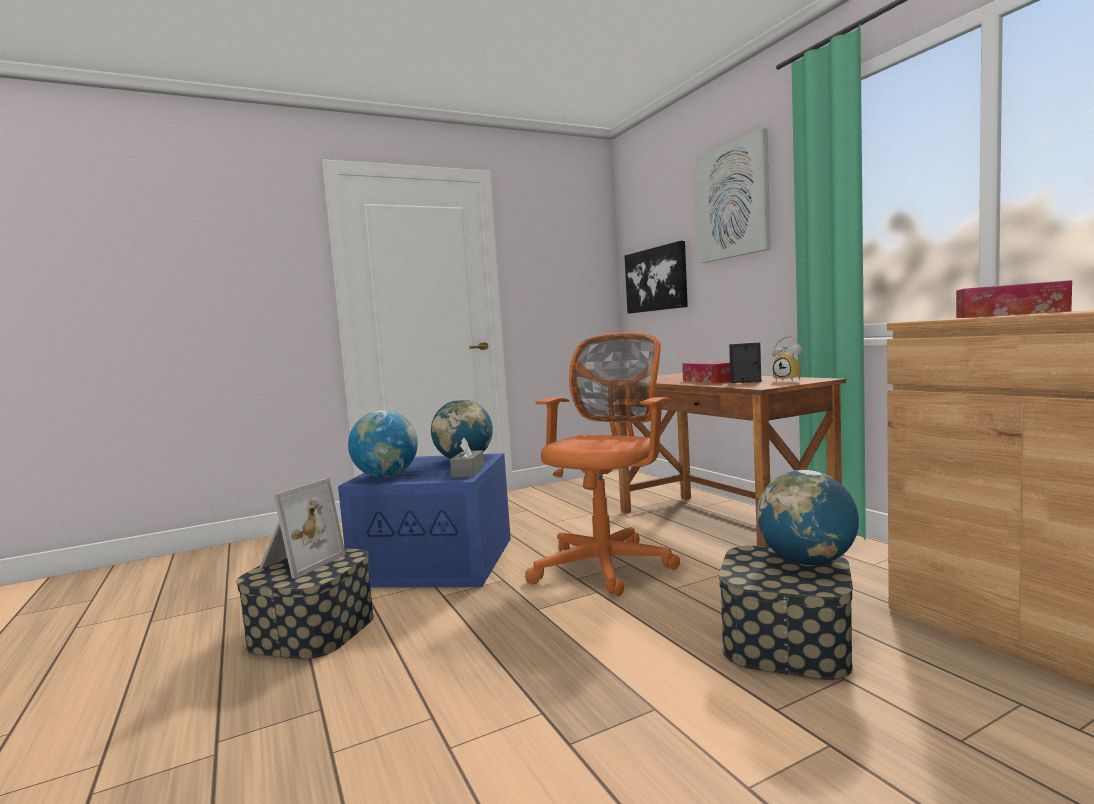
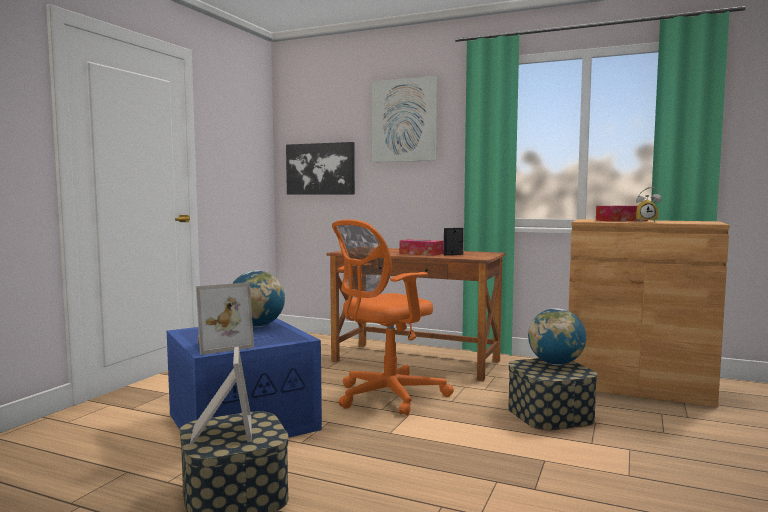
camera: 40 degrees left, 0 degrees up
(386, 476) = (221, 345): globe -> picture frame
(468, 472) = (293, 334): grey tissue box -> none
(606, 565) = (386, 397): orange office chair -> orange office chair turned 120 degrees counterclockwise
(789, 380) = (478, 254): alarm clock -> alarm clock (646, 222)

